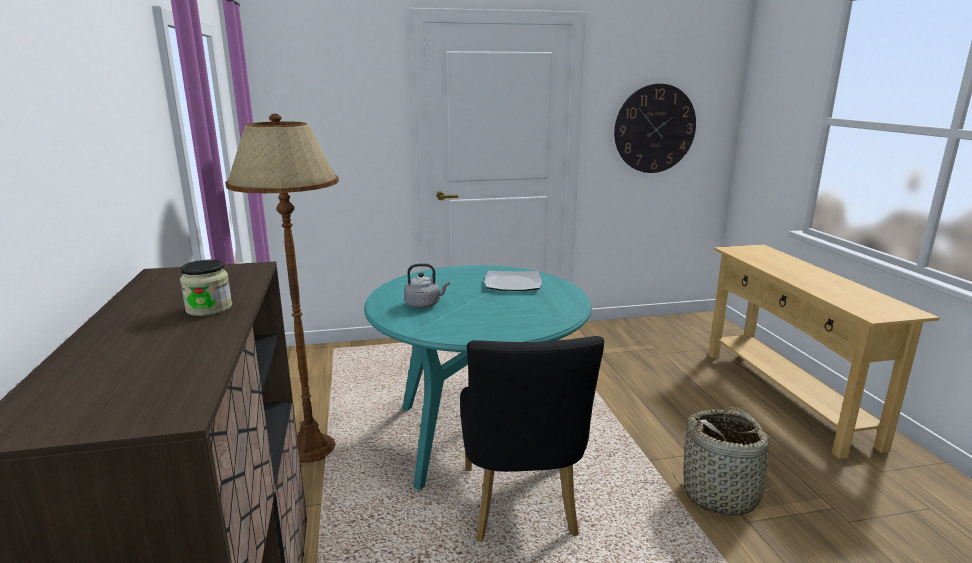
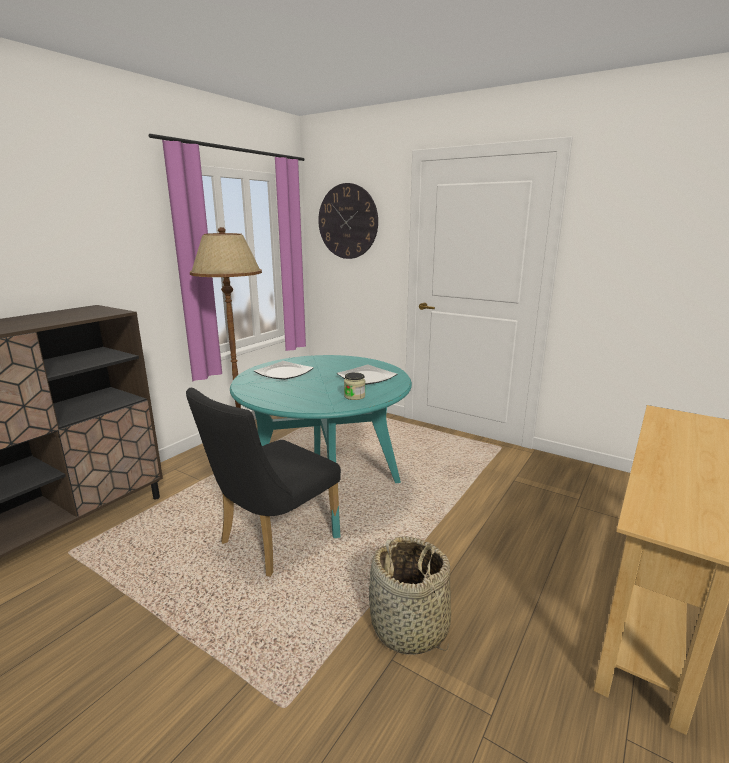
camera: 45 degrees right, 0 degrees up
(209, 308) = (44, 321): jar -> jar (354, 396)
(424, 304) = (284, 373): grey kettle -> plate
(654, 129) = (651, 263): wall clock -> wall clock (347, 221)

